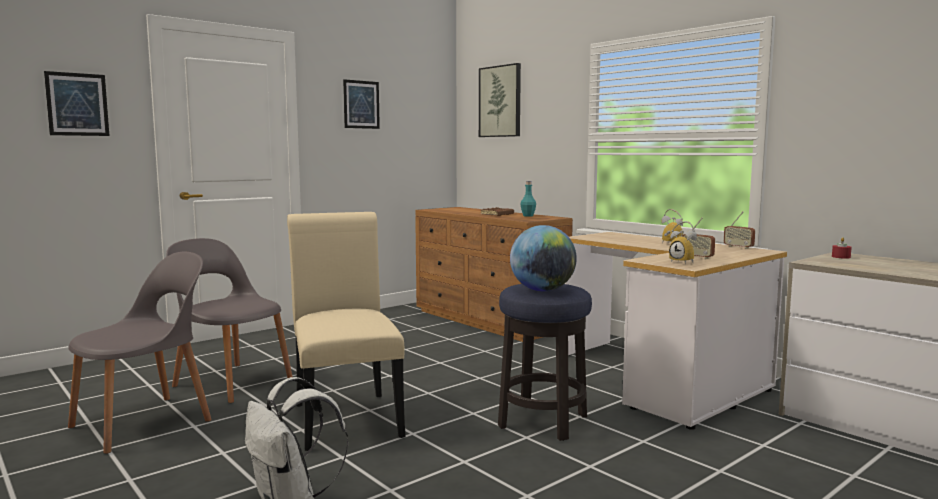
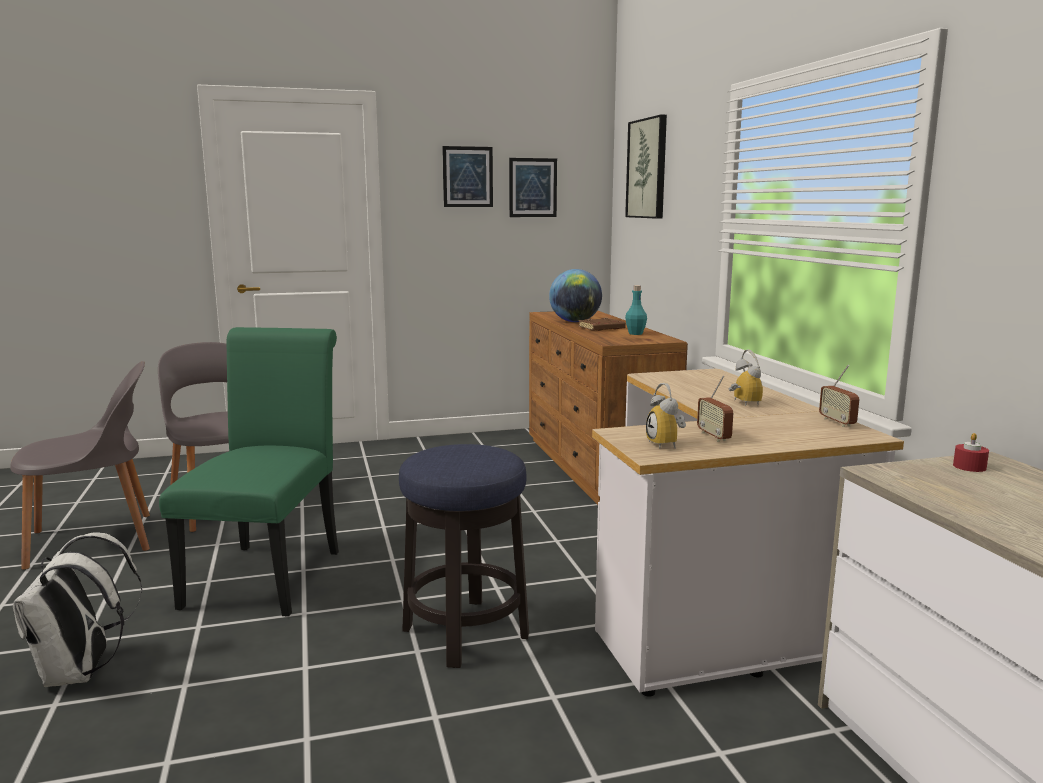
camera: 25 degrees right, 5 degrees up
(77, 104) = (125, 189): picture -> picture (533, 187)
(345, 416) = (269, 573): beige chair -> green chair
(542, 290) = (448, 461): globe -> globe (575, 321)

